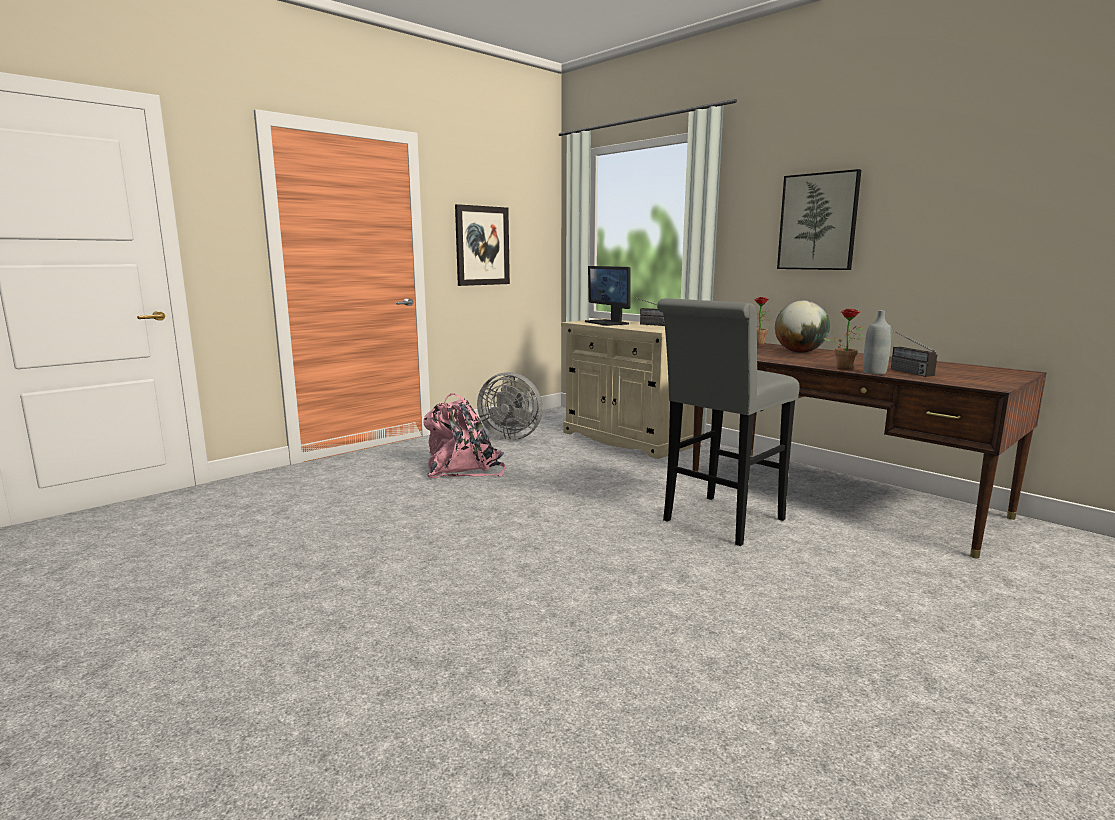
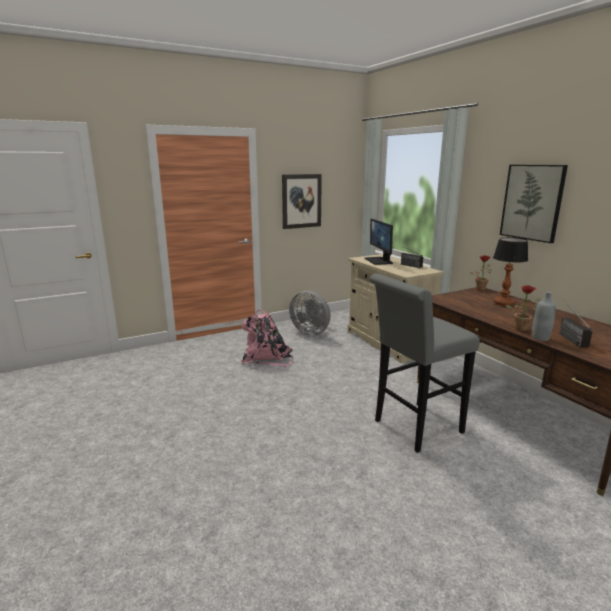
camera: 15 degrees right, 5 degrees up
(800, 352) = (504, 303): globe -> table lamp

